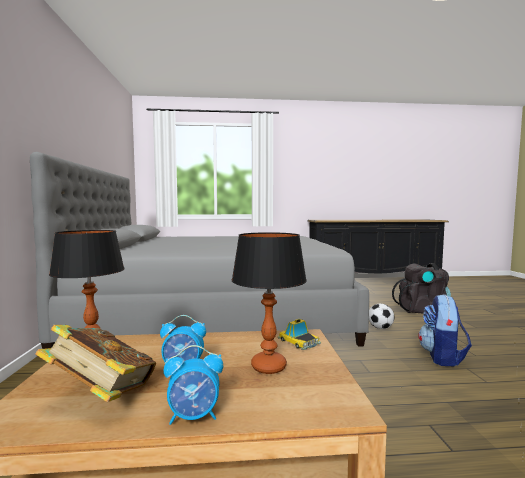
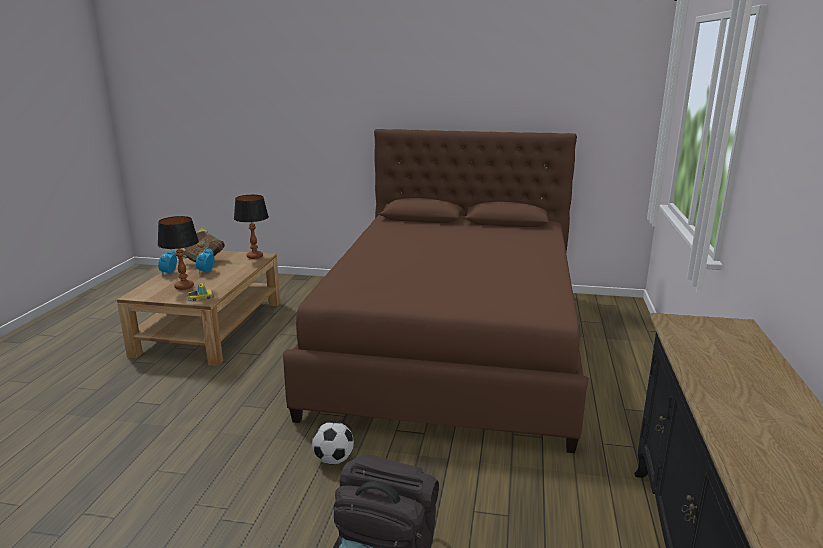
camera: 105 degrees right, 15 degrees up
(217, 314) = (453, 345): grey bed -> brown bed
(442, 357) = (219, 470): backpack -> none

